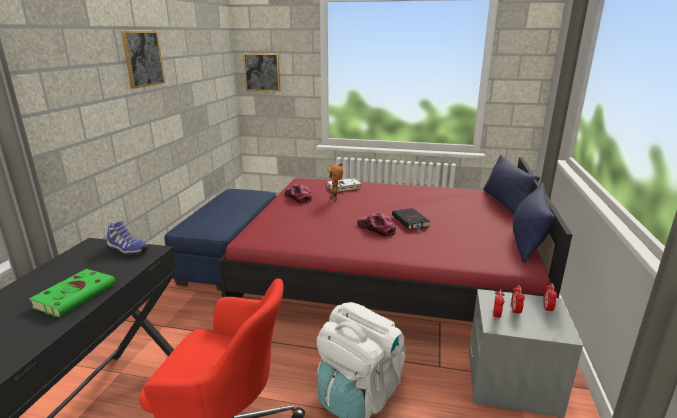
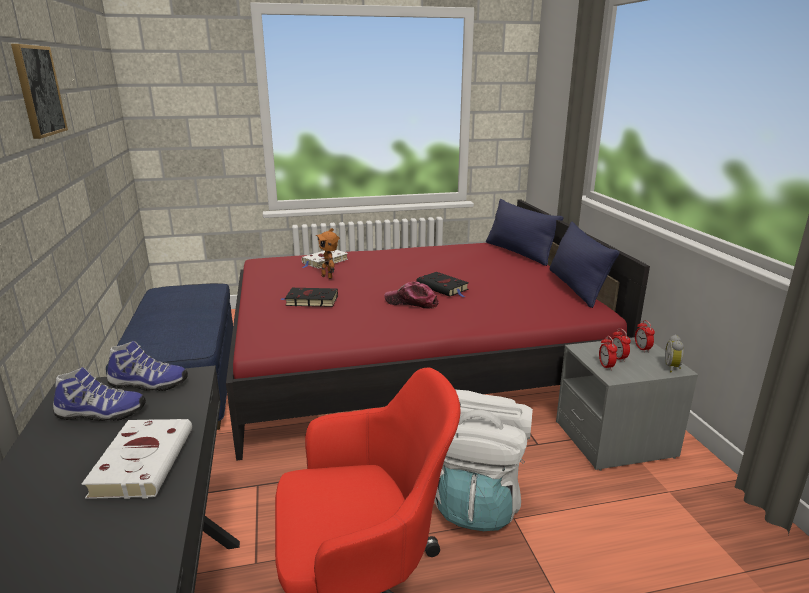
camera: 25 degrees left, 0 degrees up
(77, 295) = (144, 461): green book -> white book
(87, 262) = (100, 414): none -> shoe
(262, 72) = (169, 114): picture -> none
(298, 197) = (277, 282): cap -> none
(307, 214) = (310, 300): none -> black book
(561, 333) = (673, 368): none -> alarm clock

